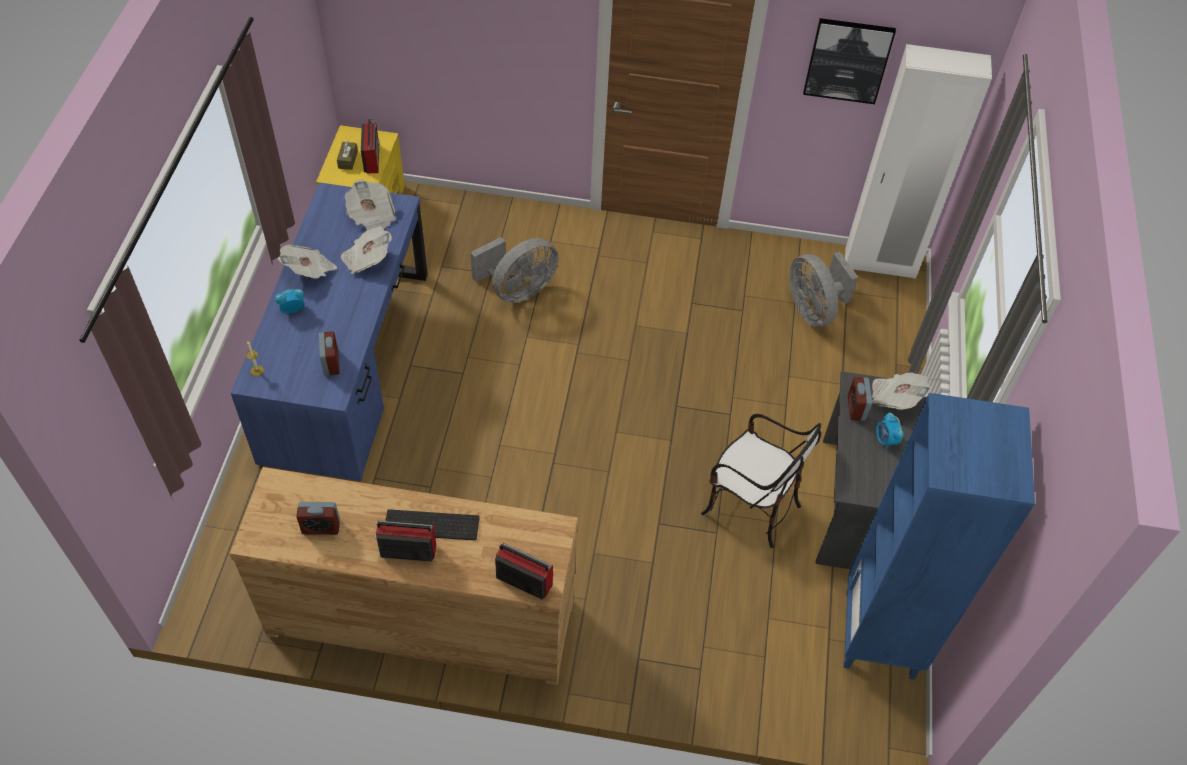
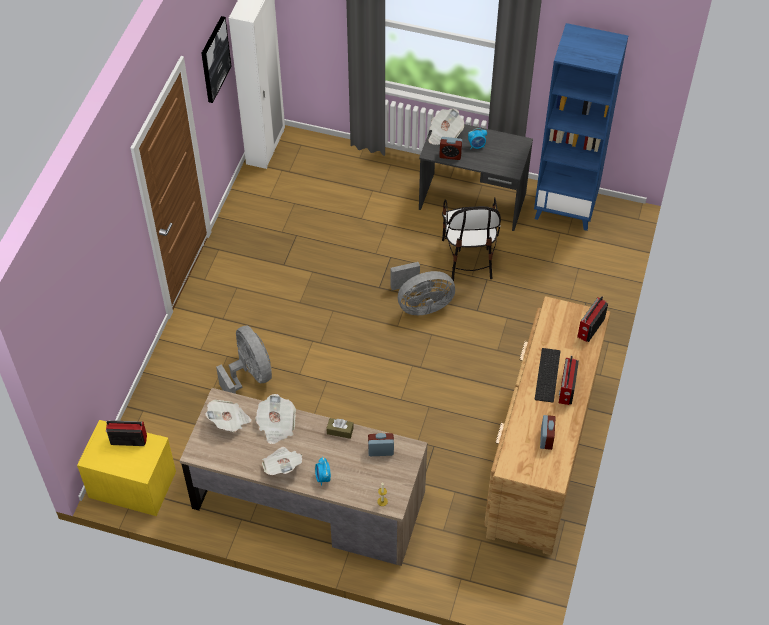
camera: 80 degrees left, 0 degrees up
(347, 364) = (308, 500): blue desk -> brown desk
(348, 160) = (125, 458): brown tissue box -> brown tissue box (340, 431)
(750, 507) = (468, 258): chair -> chair turned 135 degrees clockwise
(813, 309) = (302, 193): grey fan -> grey fan (421, 305)

